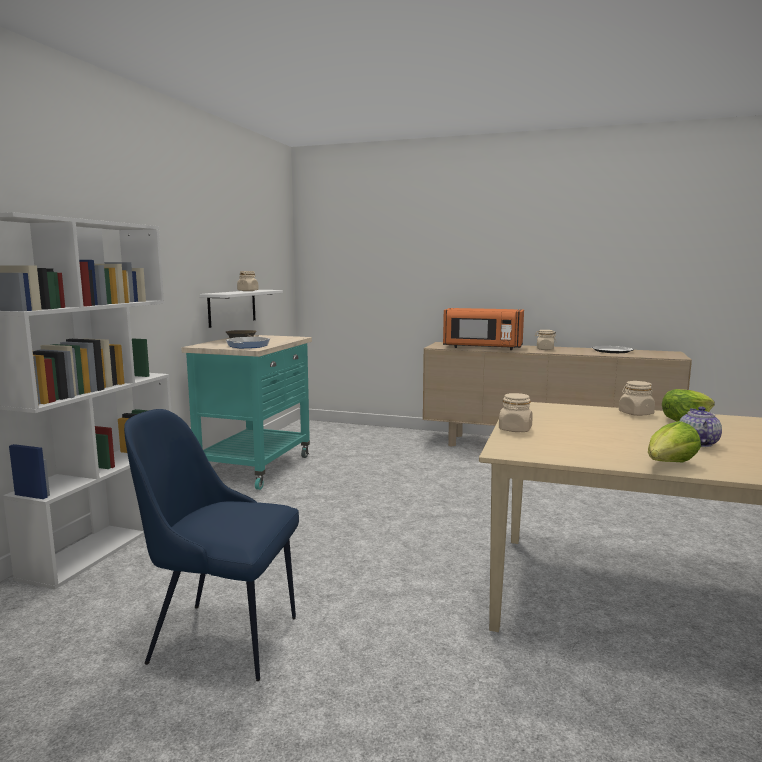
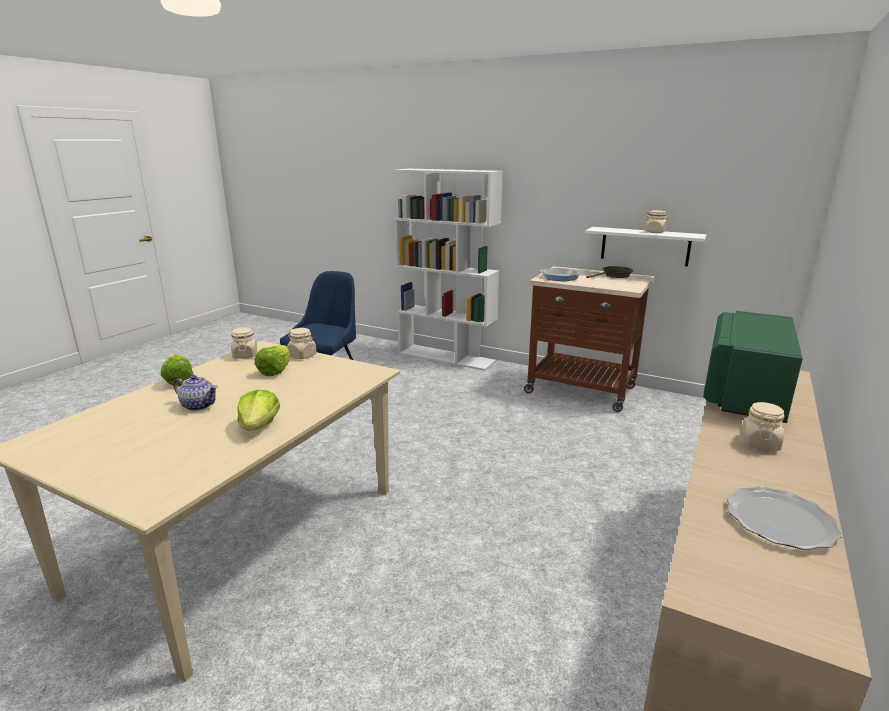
camera: 100 degrees right, 10 degrees up
(255, 468) = (581, 390): turquoise cart -> brown cart
(482, 348) = (743, 393): orange microwave -> green microwave
(573, 432) = (276, 371): none -> lettuce
(635, 413) = (303, 410): beige jar -> beige jar (245, 355)

